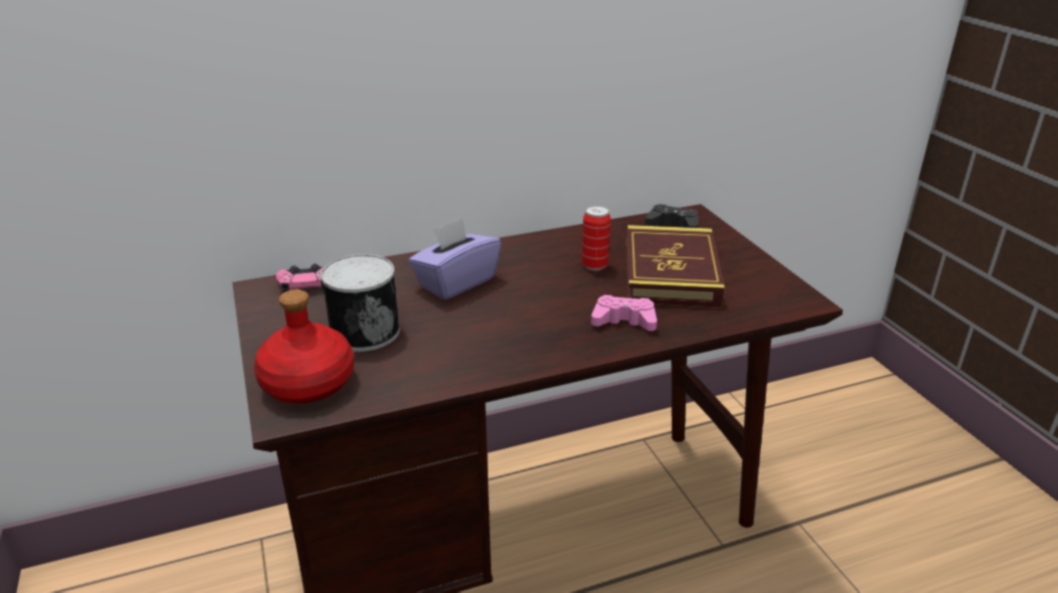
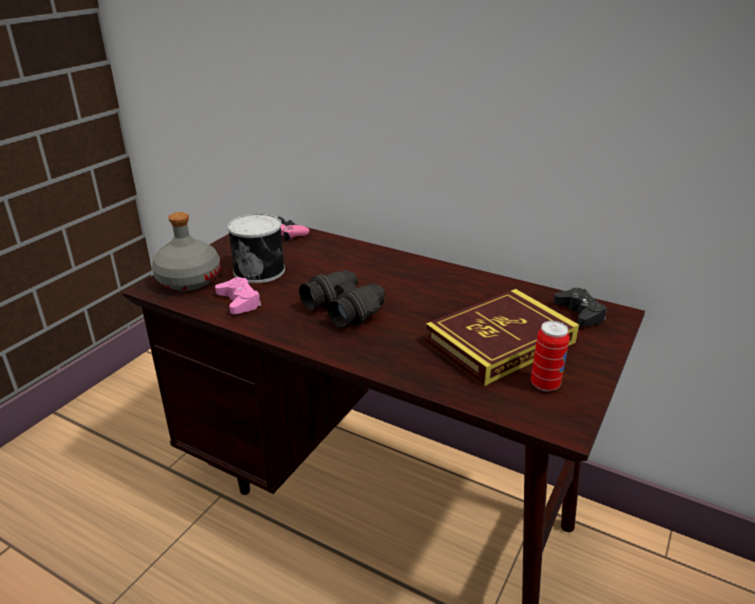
camera: 50 degrees right, 0 degrees up
(307, 383) = (188, 280): red bottle -> grey bottle
(456, 282) = (354, 271): purple tissue box -> none
(518, 316) = (344, 308): none -> black binoculars
(594, 266) = (456, 307): can -> can (545, 384)
(624, 321) = (397, 350): pink game controller -> pink game controller (239, 301)

